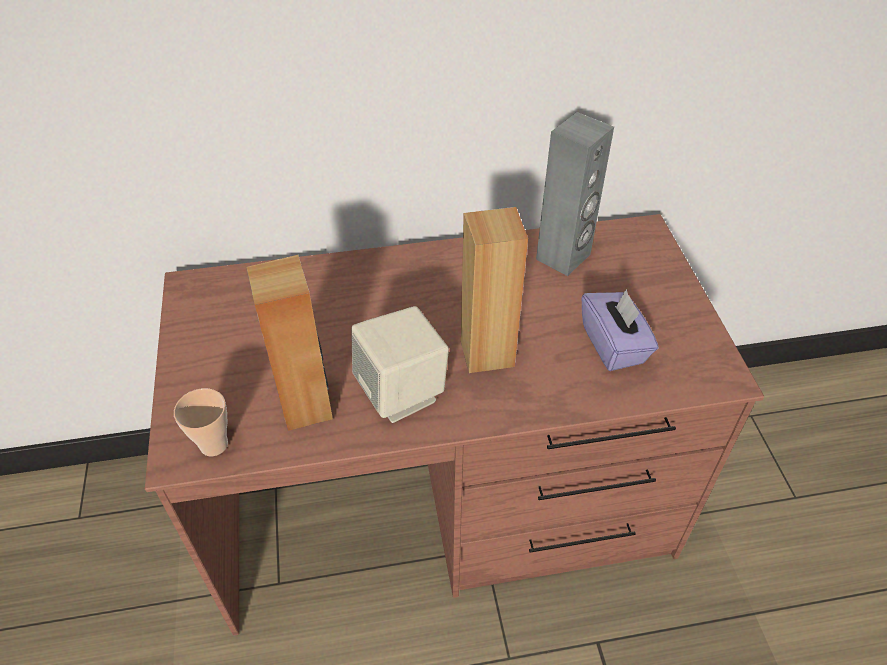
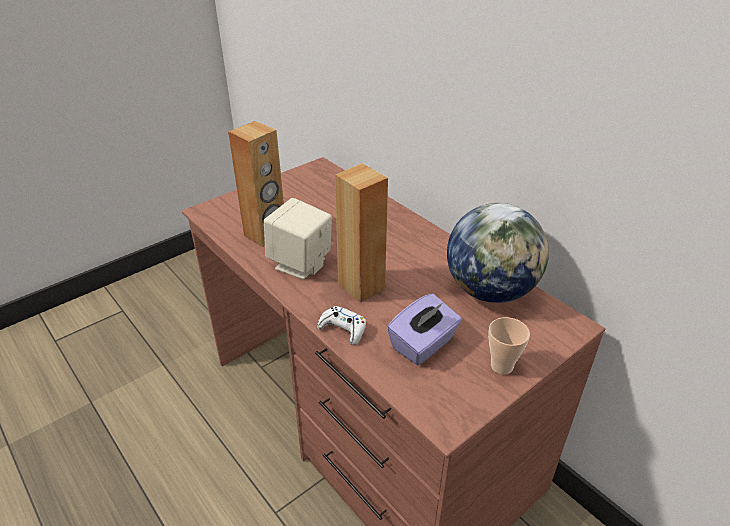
camera: 60 degrees right, 10 degrees down
(214, 445) = (219, 217): cup -> cup (501, 366)
(551, 400) = (343, 329): none -> white game controller
(564, 257) = (490, 290): grey speaker -> globe

